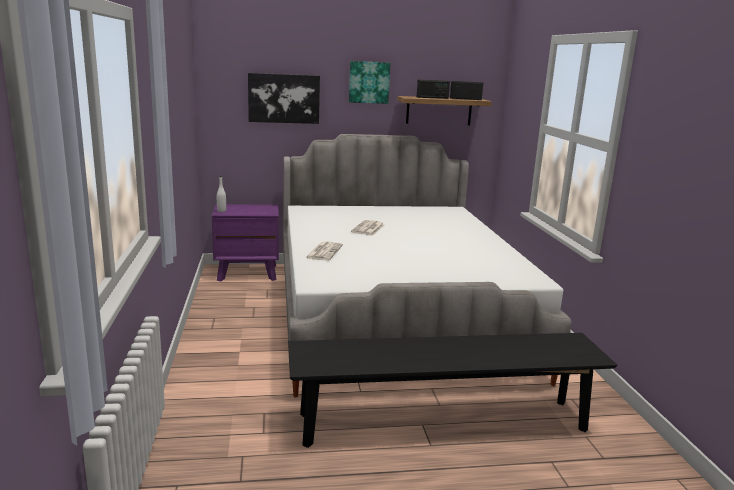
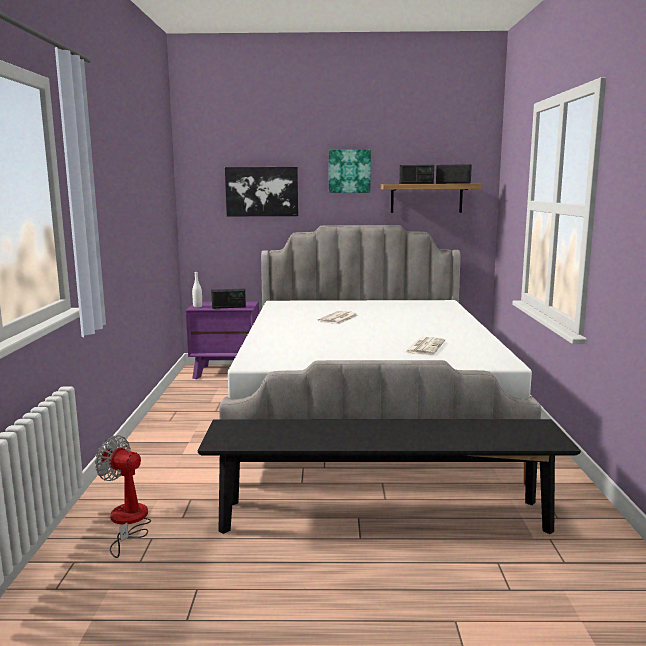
camera: 10 degrees right, 5 degrees down
(213, 440) = (128, 522): none -> fan
(253, 212) = (228, 307): none -> radio
(324, 251) = (278, 337): newspaper -> newspaper (425, 347)

